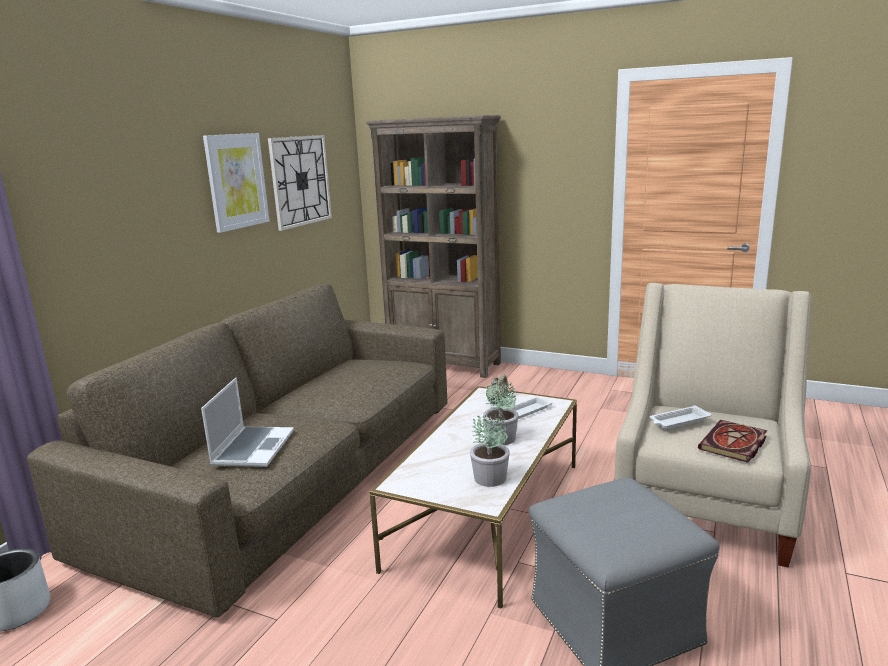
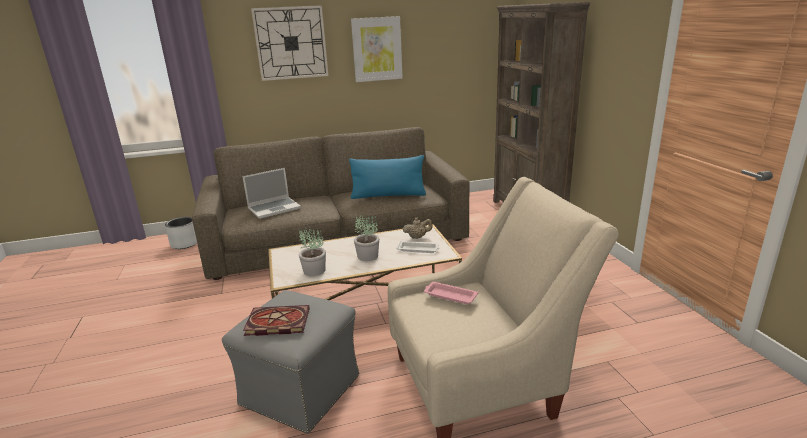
camera: 50 degrees right, 5 degrees up
(300, 181) = (441, 51): wall clock -> wall clock (291, 43)
(364, 378) = (388, 195): none -> blue pillow
(678, 421) = (449, 295): white tray -> pink tray
(734, 444) = (444, 329): book -> book (276, 323)

